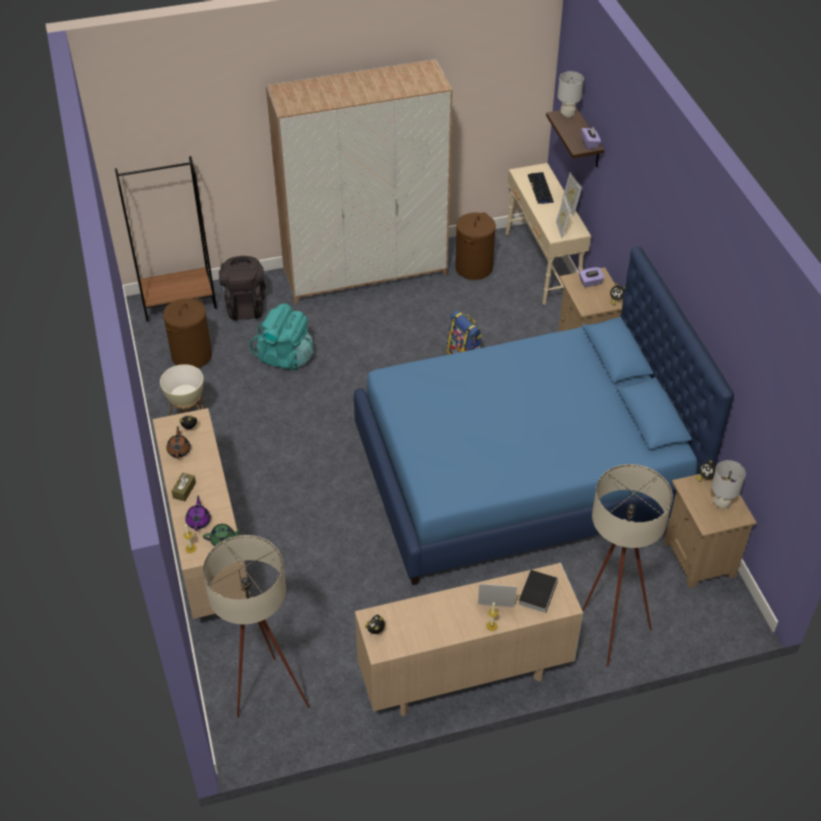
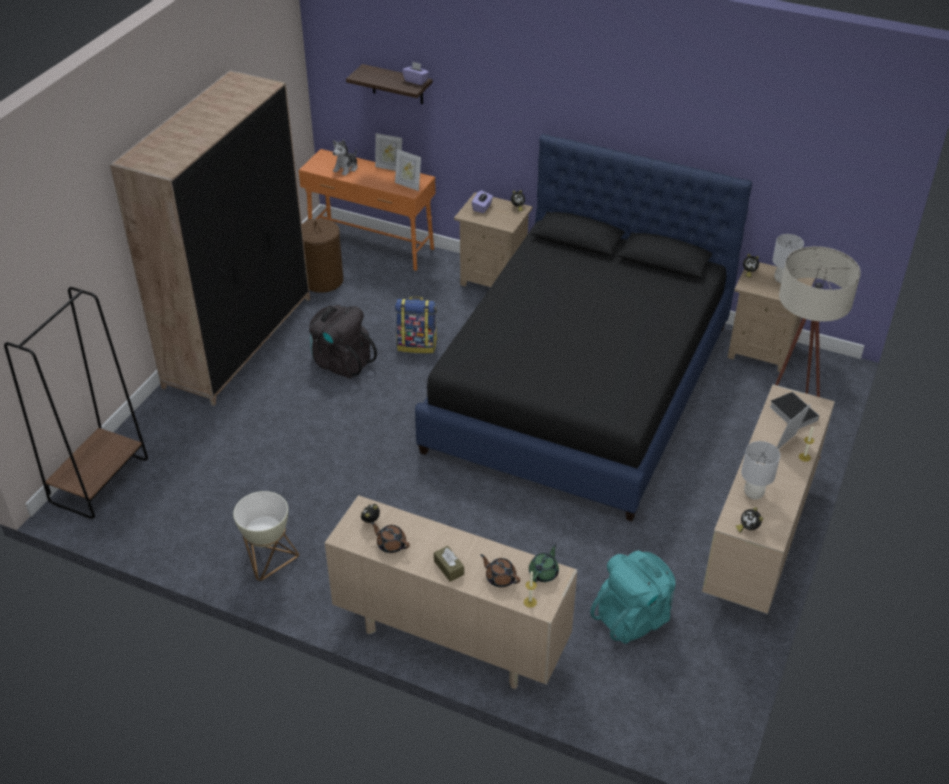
camera: 50 degrees left, 5 degrees down
(192, 355) = (184, 511): brown laundry basket -> none
(198, 521) = (500, 578): purple teapot -> brown teapot
(245, 305) = (170, 438): black backpack -> black backpack (341, 362)
(265, 698) = (667, 693): beige floor lamp -> none
(286, 357) = (273, 449): turquoise backpack -> turquoise backpack (634, 617)
(366, 272) = (238, 341): white wardrobe -> black wardrobe
(524, 472) = (580, 386): blue bed -> black bed
(540, 189) = (346, 168): keyboard -> plush toy
(541, 265) = (371, 246): beige console table -> orange console table
(567, 115) = (365, 72): grey table lamp -> grey table lamp (753, 495)

